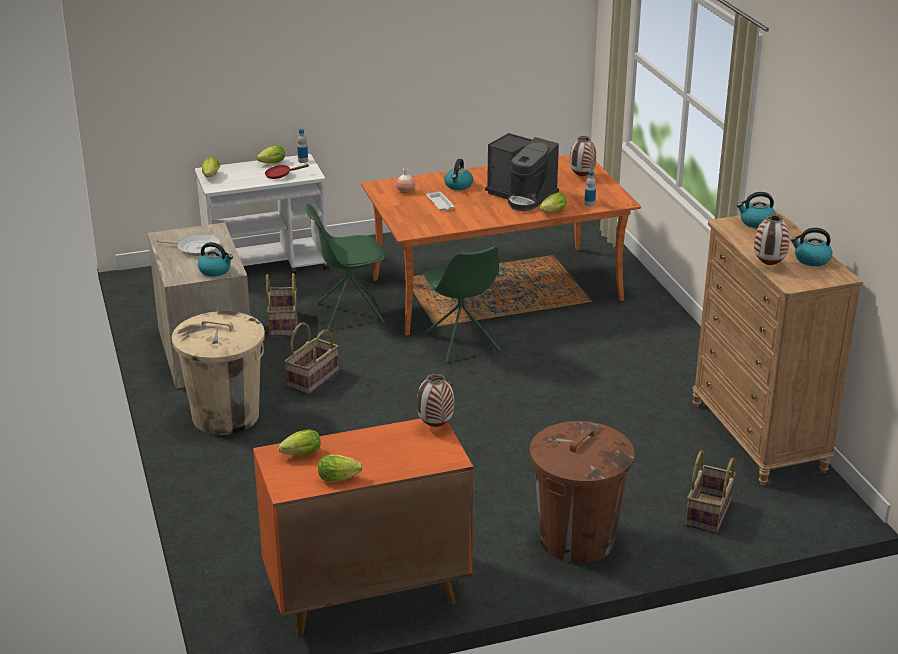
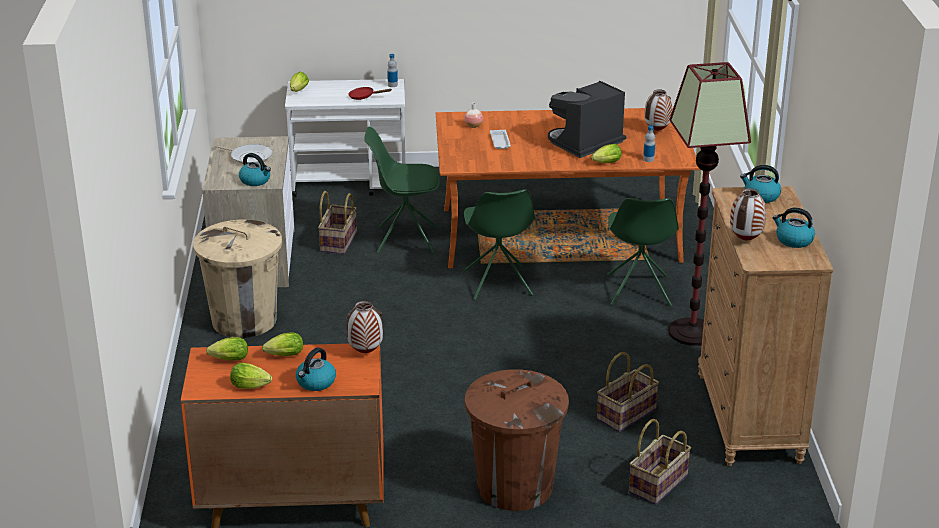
camera: 15 degrees right, 0 degrees up
(270, 163) = (360, 84): lettuce -> lettuce (283, 356)
(313, 379) = (340, 298): basket -> basket (627, 415)
(458, 185) = (528, 126): kettle -> kettle (315, 382)
(522, 196) = (585, 143): coffee machine -> coffee machine turned 90 degrees clockwise
(597, 333) = (638, 291): none -> green chair
(666, 365) = (693, 332): none -> floor lamp

